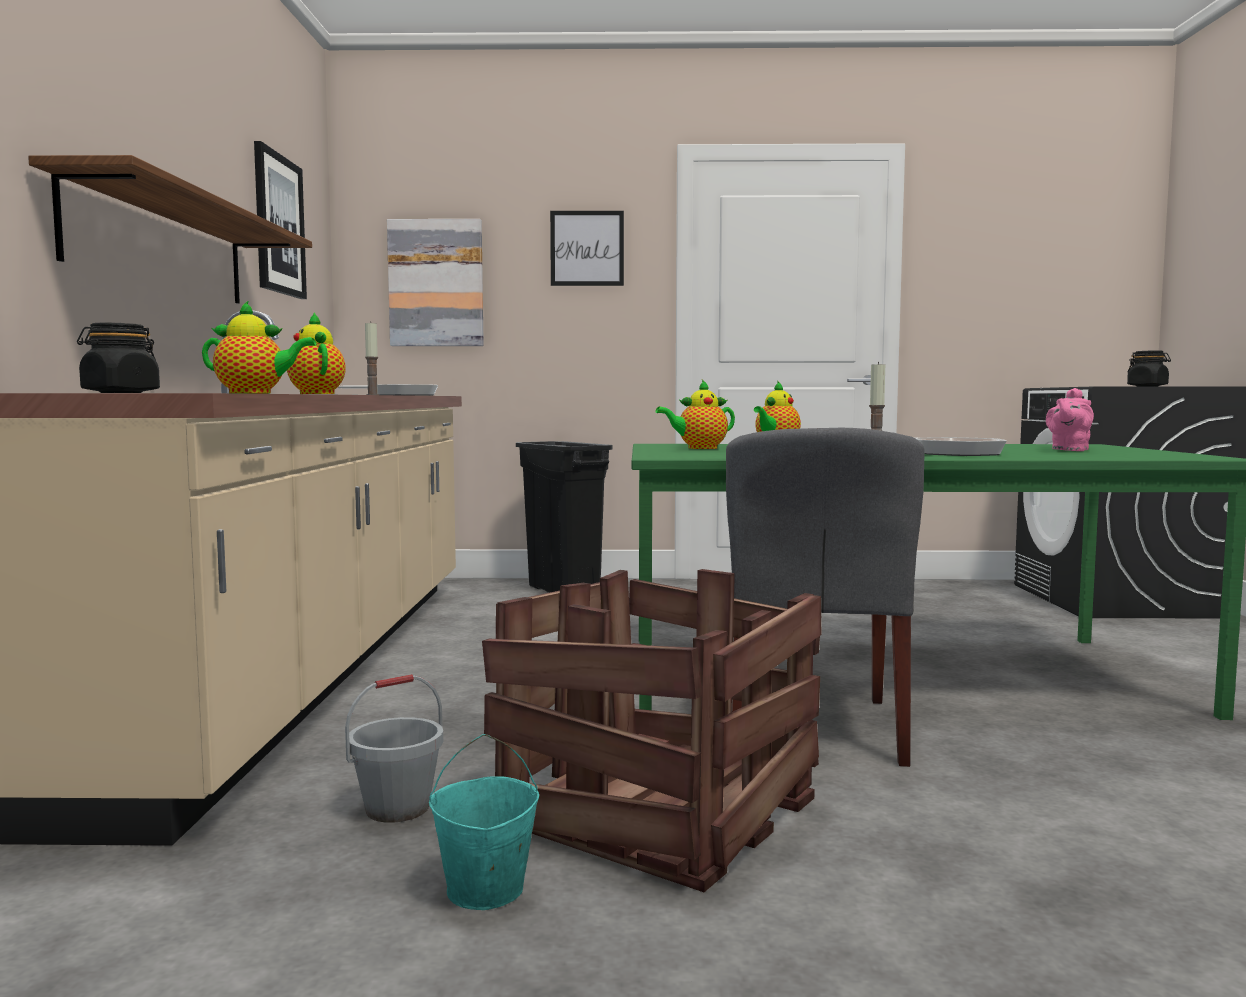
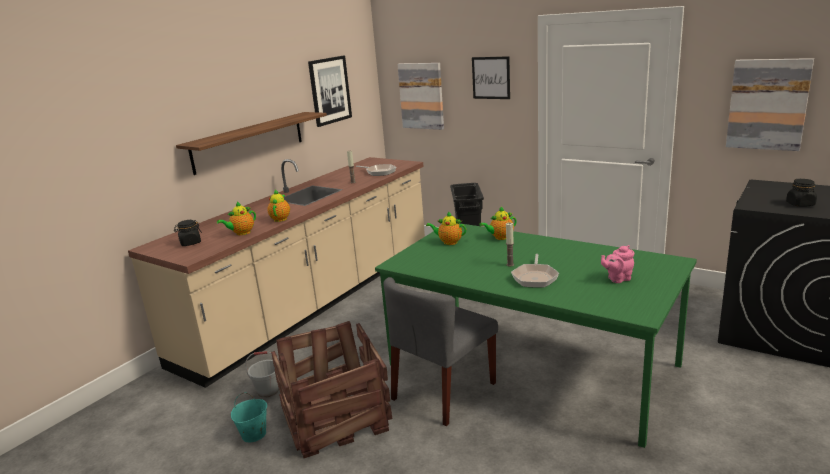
camera: 35 degrees right, 15 degrees up
(255, 393) = (241, 233): teapot -> teapot turned 105 degrees clockwise
(1023, 286) = (767, 104): none -> picture

